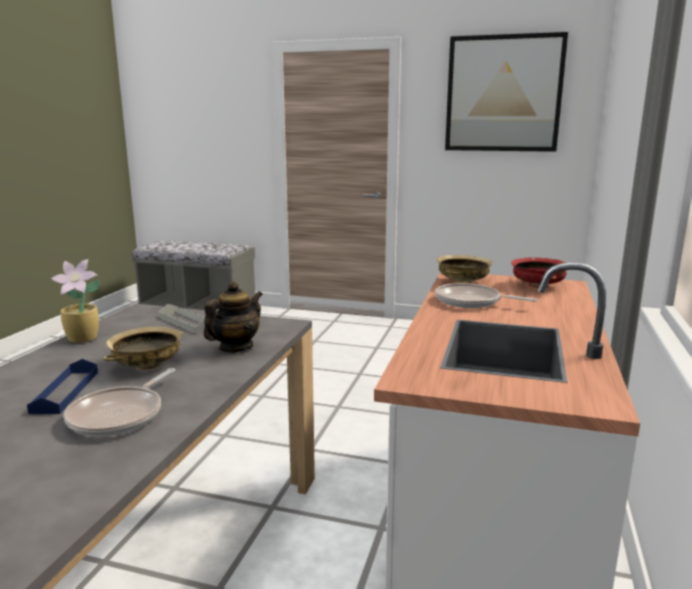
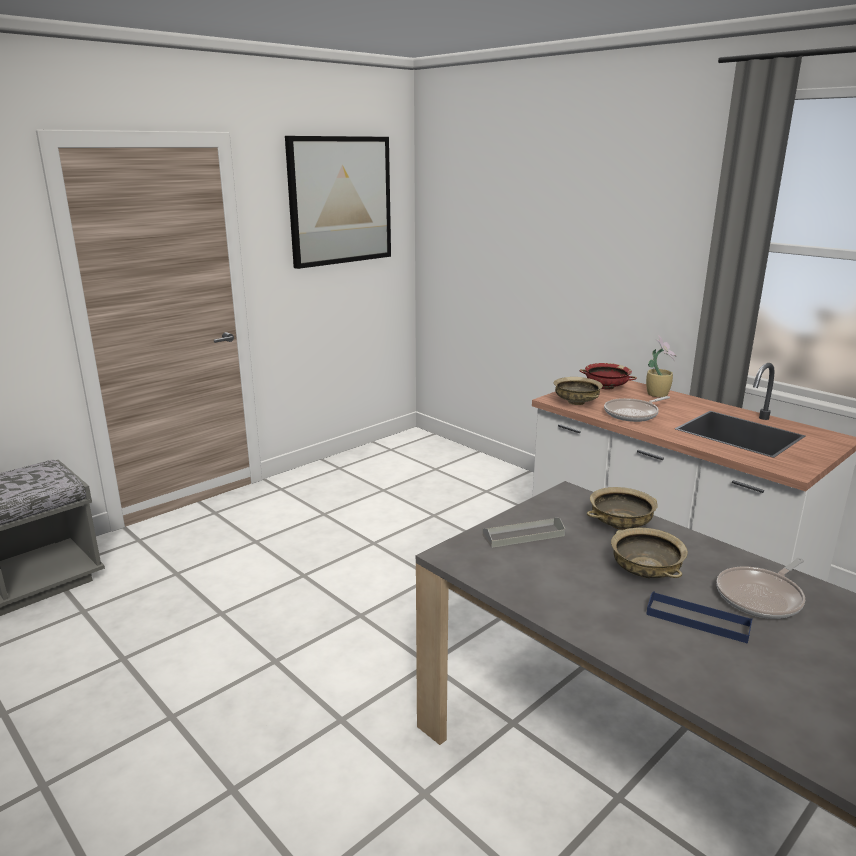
camera: 60 degrees left, 5 degrees up
(84, 339) = (538, 599): potted plant -> potted plant (658, 394)
(120, 415) = (761, 597): frying pan -> frying pan turned 90 degrees clockwise
(235, 347) = (620, 525): teapot -> beige bowl

